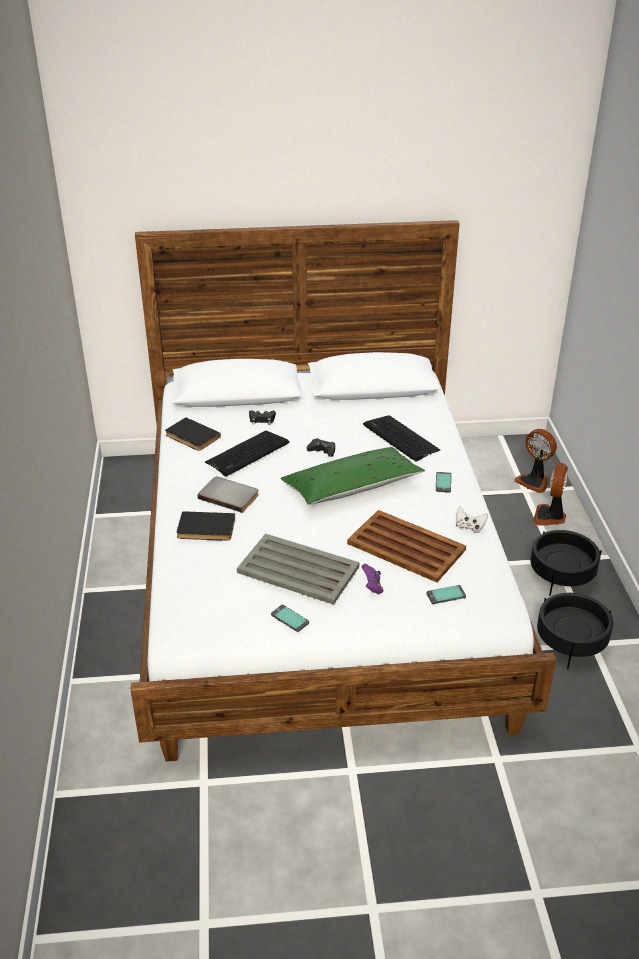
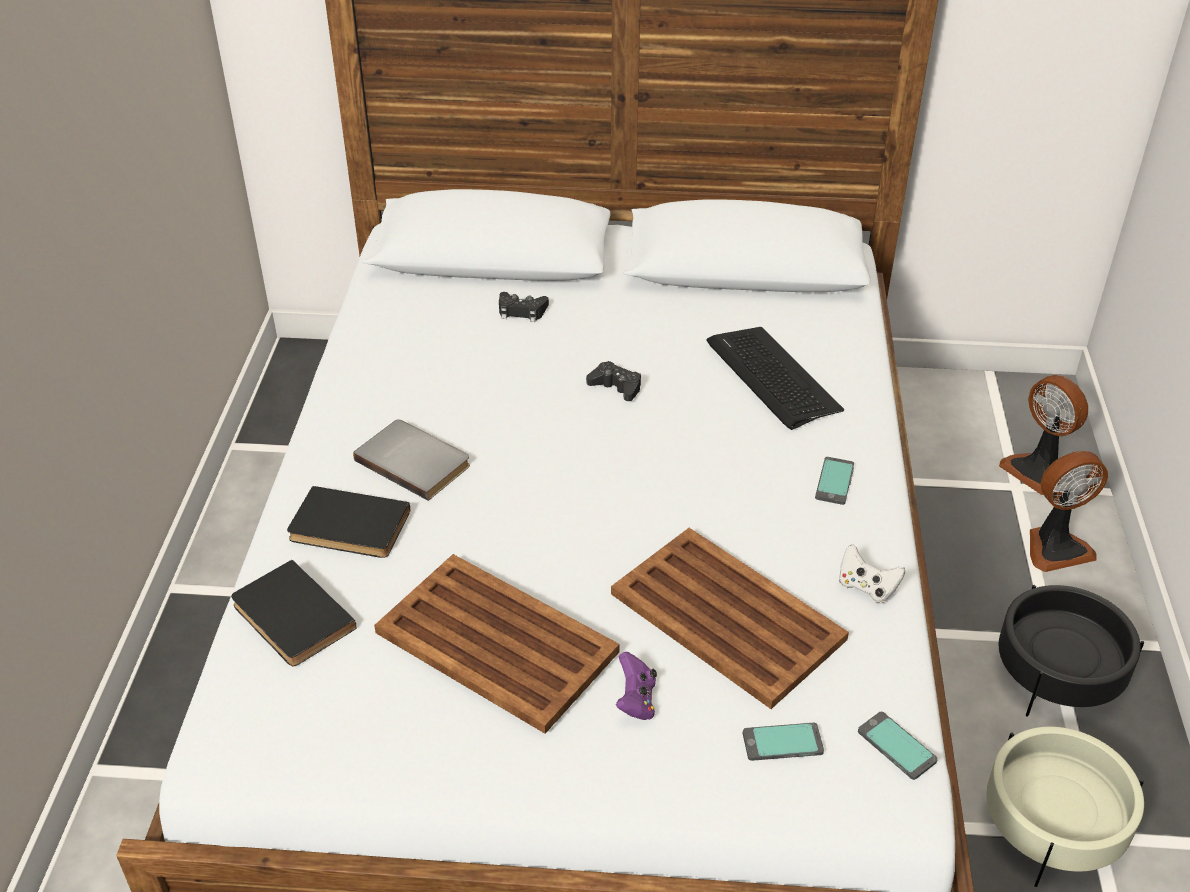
camera: 10 degrees right, 5 degrees up
(191, 437) = (383, 332): black book -> black book (289, 618)
(247, 454) = (474, 378): keyboard -> none
(289, 619) = (449, 754): phone -> phone (896, 746)
(299, 570) = (498, 644): grey tray -> brown tray
(352, 487) = (652, 470): green pillow -> none
(550, 517) = (1055, 547): fan -> fan turned 135 degrees counterclockwise
(570, 642) = (1051, 827): black planter -> beige planter

